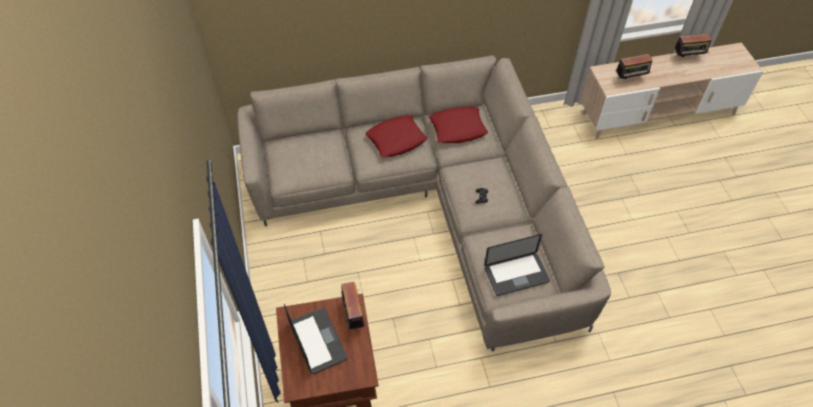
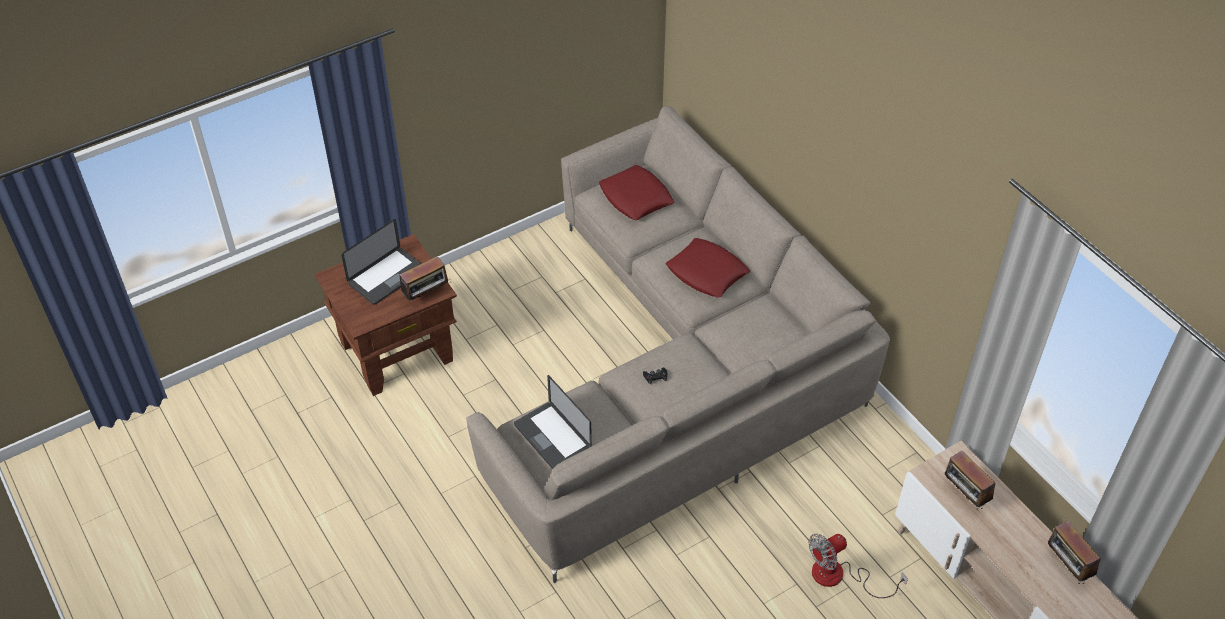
camera: 70 degrees right, 5 degrees down
(458, 128) = (759, 327): red pillow -> red pillow (636, 198)
(621, 176) = (839, 576): none -> fan

